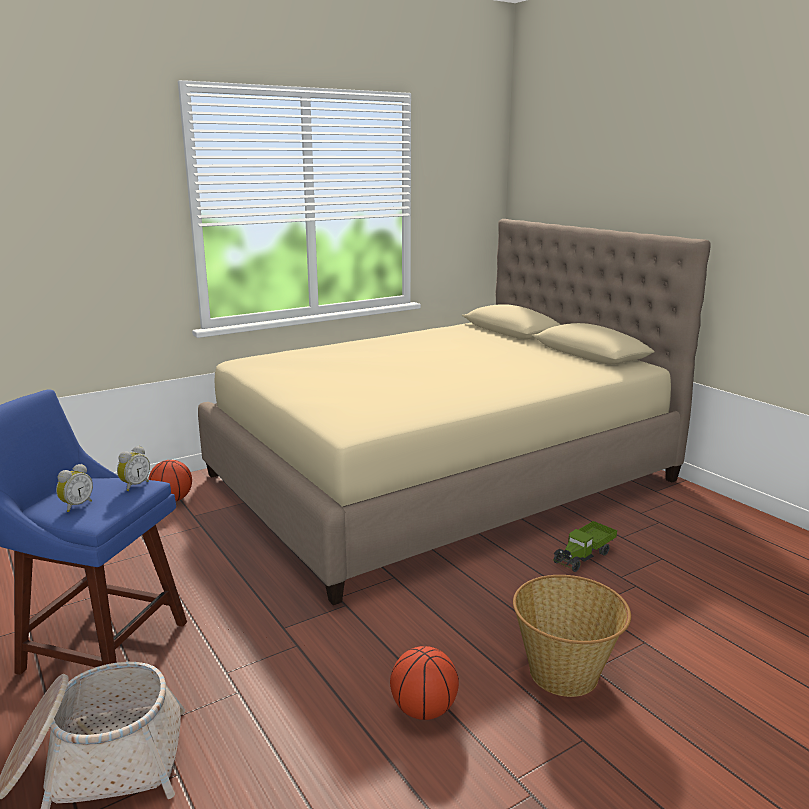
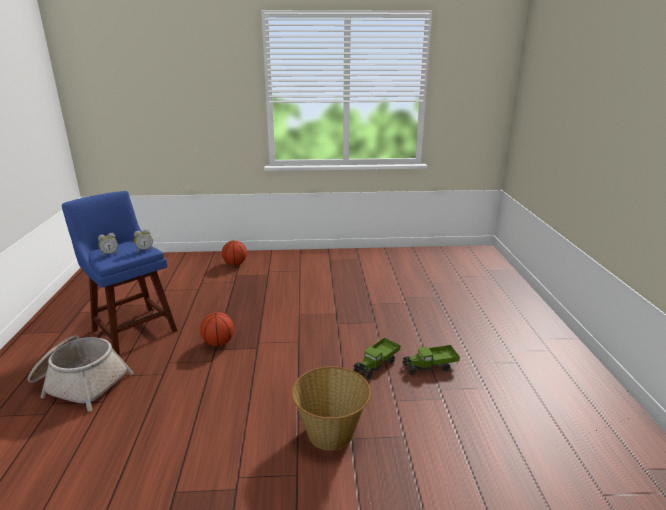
camera: 30 degrees right, 5 degrees up
(423, 710) = (233, 420): basketball -> basketball (218, 343)
(441, 477) = (394, 288): beige bed -> none
(524, 573) = (376, 365): none -> toy truck

